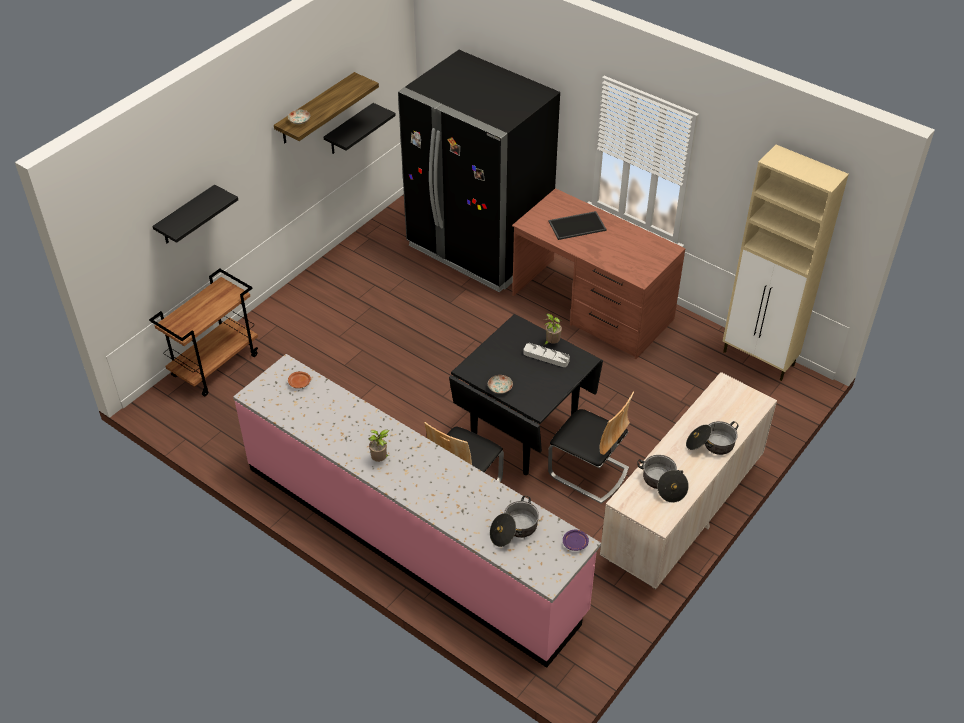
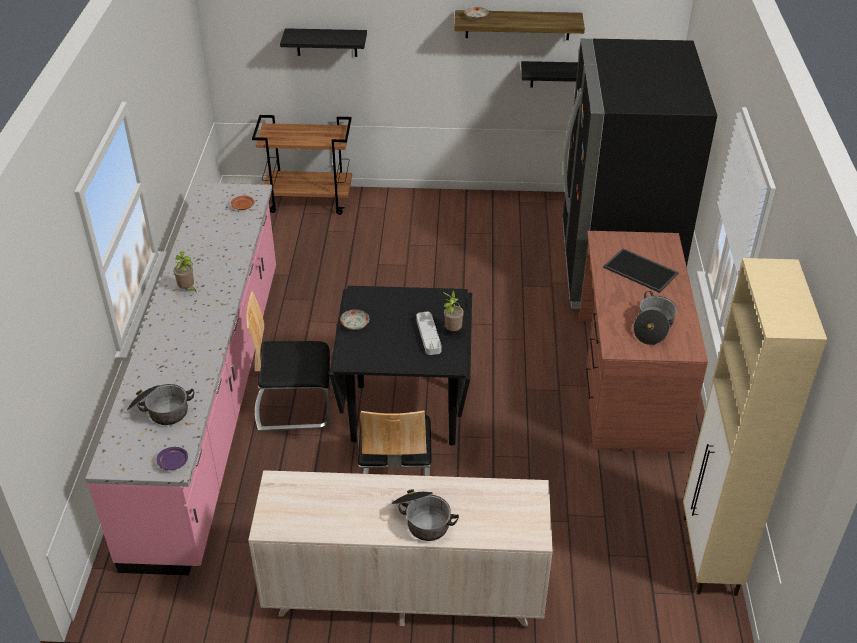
camera: 55 degrees right, 5 degrees down
(662, 484) = (327, 503): cooking pot -> cooking pot (653, 327)

